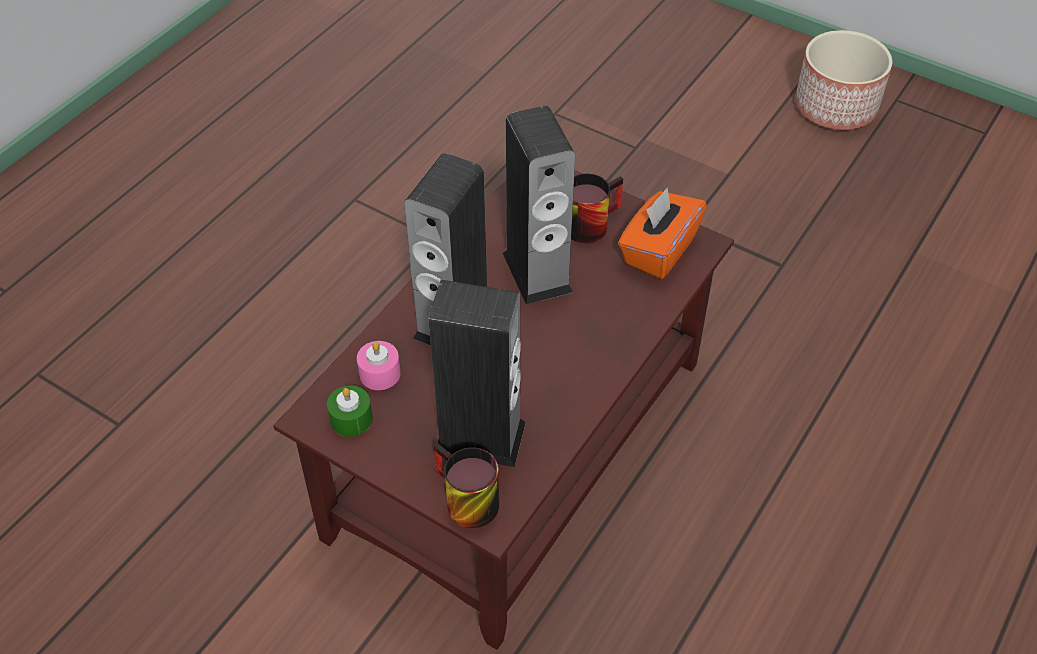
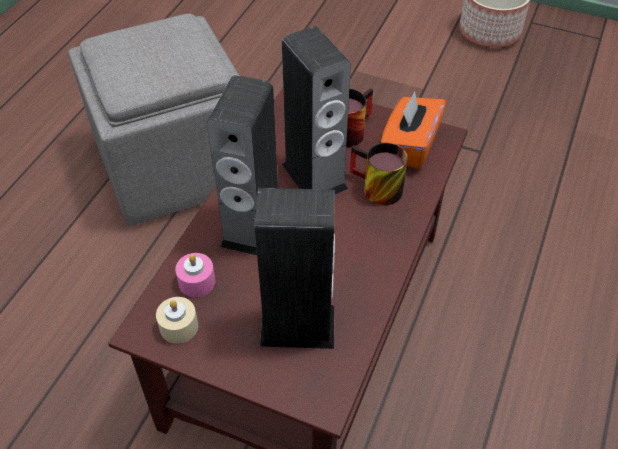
camera: 10 degrees left, 0 degrees up
(351, 419) = (179, 326): green candle -> beige candle
(396, 232) = (176, 163): none -> grey ottoman
(462, 501) = (295, 388): mug -> mug (375, 189)

